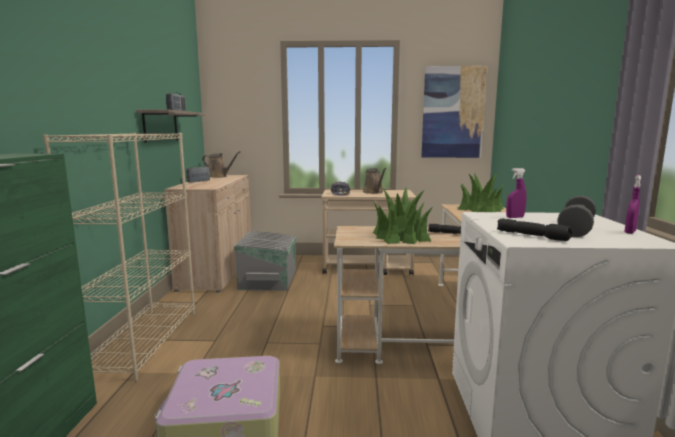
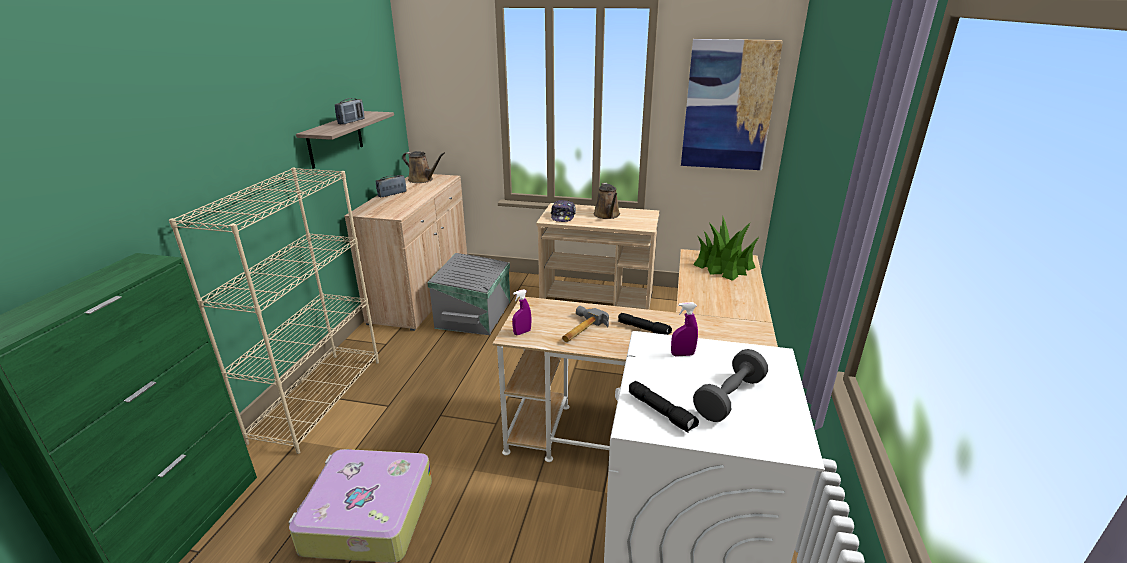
camera: 10 degrees right, 15 degrees up
(401, 236) = (580, 330): potted plant -> hammer
(630, 232) = (789, 414): purple spray bottle -> purple spray bottle (522, 332)

